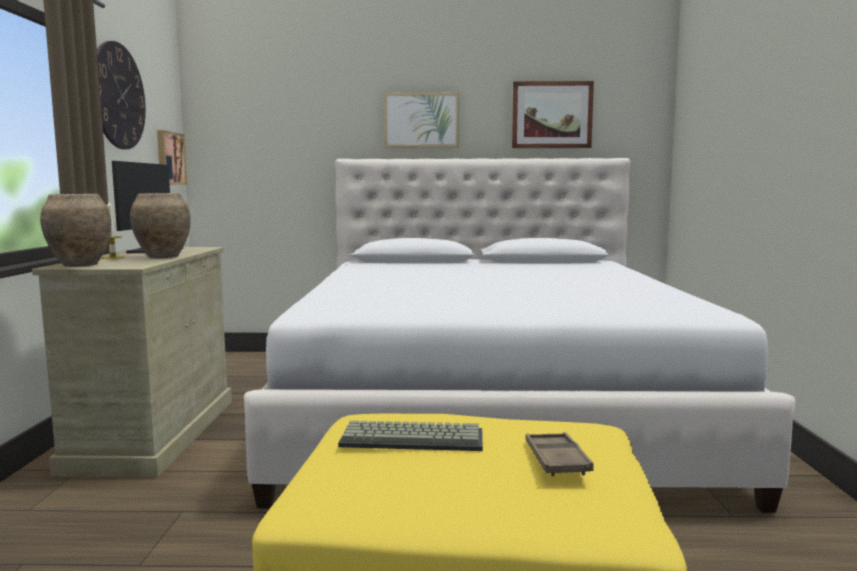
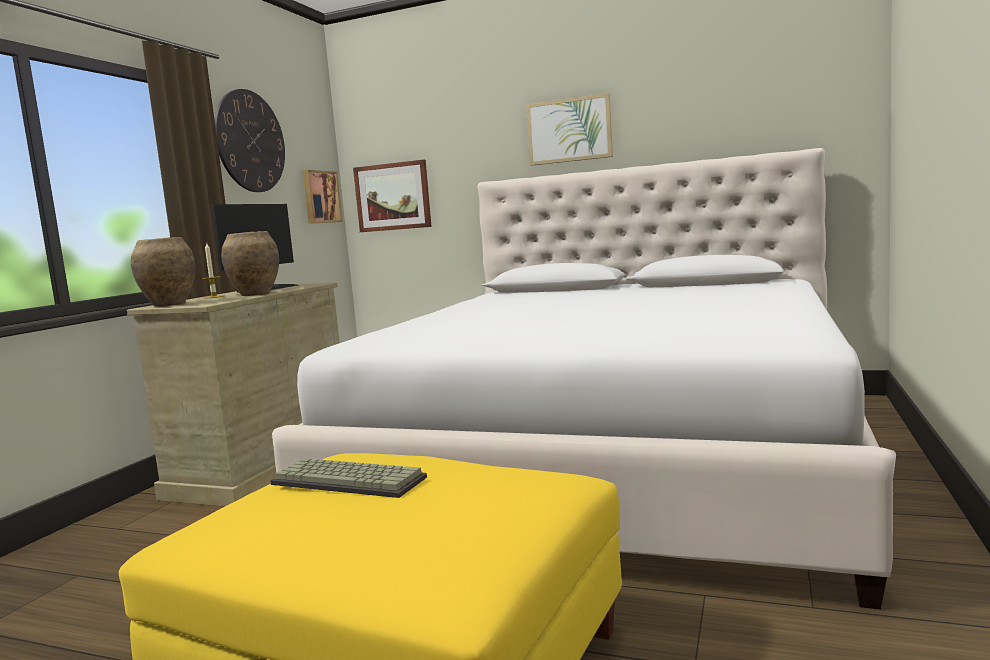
camera: 20 degrees right, 0 degrees up
(551, 115) = (722, 105): picture -> picture (393, 196)
(556, 460) = (460, 513): brown tray -> none

